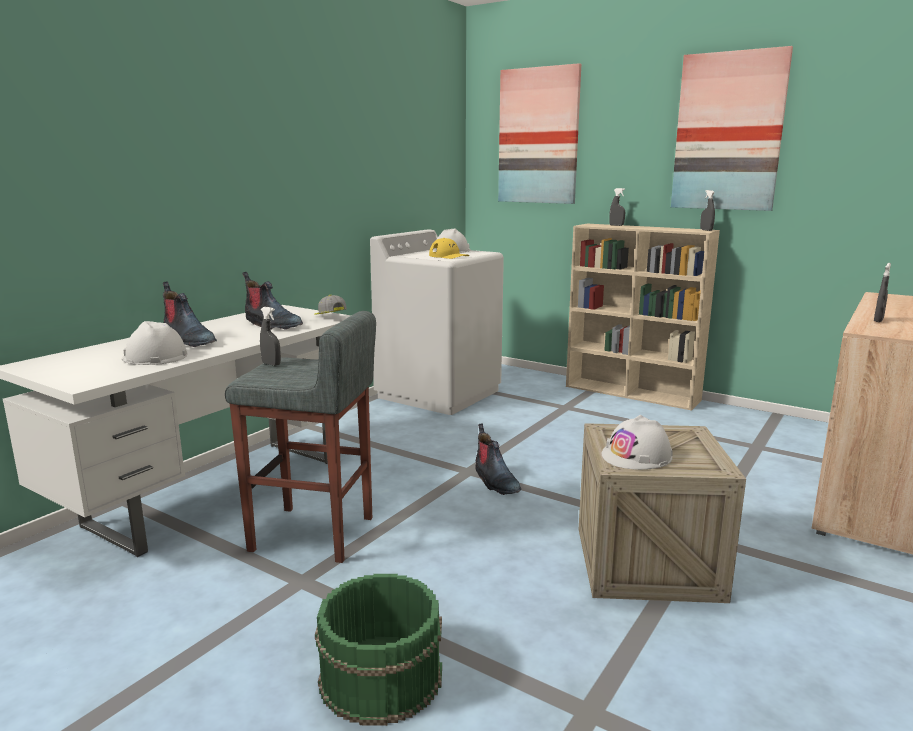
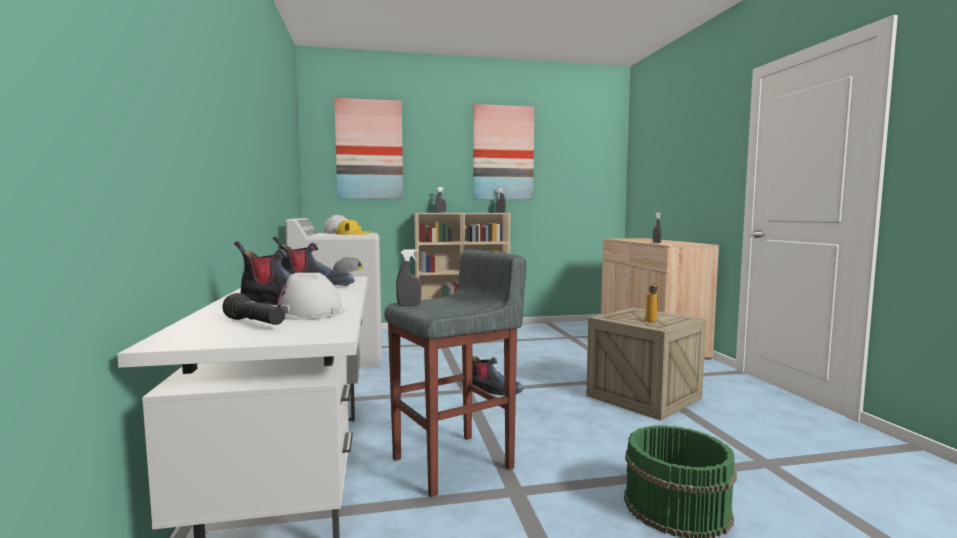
camera: 45 degrees left, 10 degrees down
(101, 360) = (255, 324): none -> black flashlight
(637, 456) = (651, 322): white hard hat -> bottle

